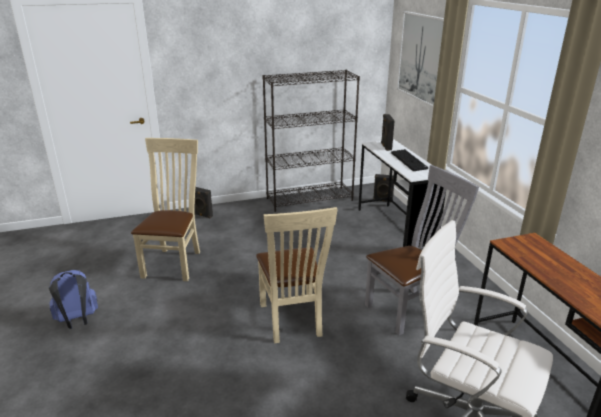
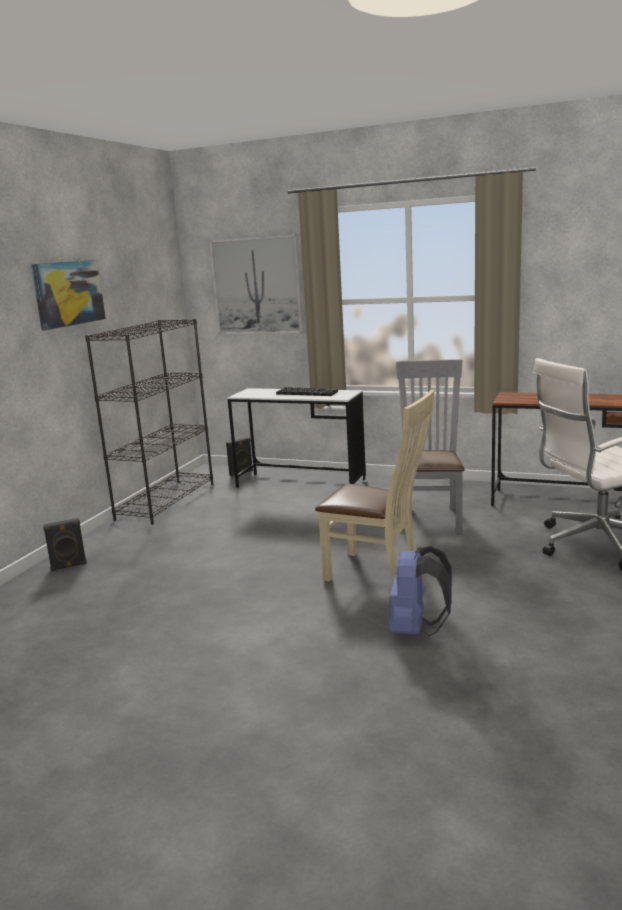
camera: 50 degrees left, 10 degrees down
(77, 321) = (165, 716): blue backpack -> blue backpack (416, 630)
(174, 262) = (147, 610): beige chair -> none
(254, 45) = (68, 293): none -> picture
(385, 146) = (257, 393): black speaker -> none

